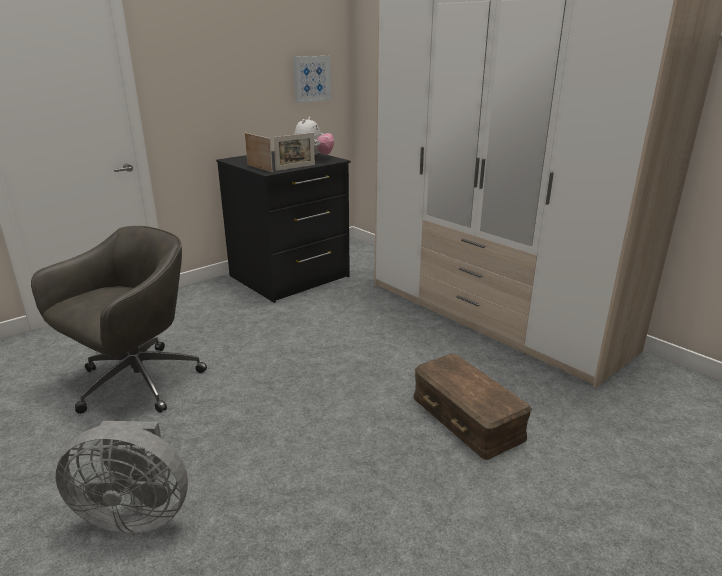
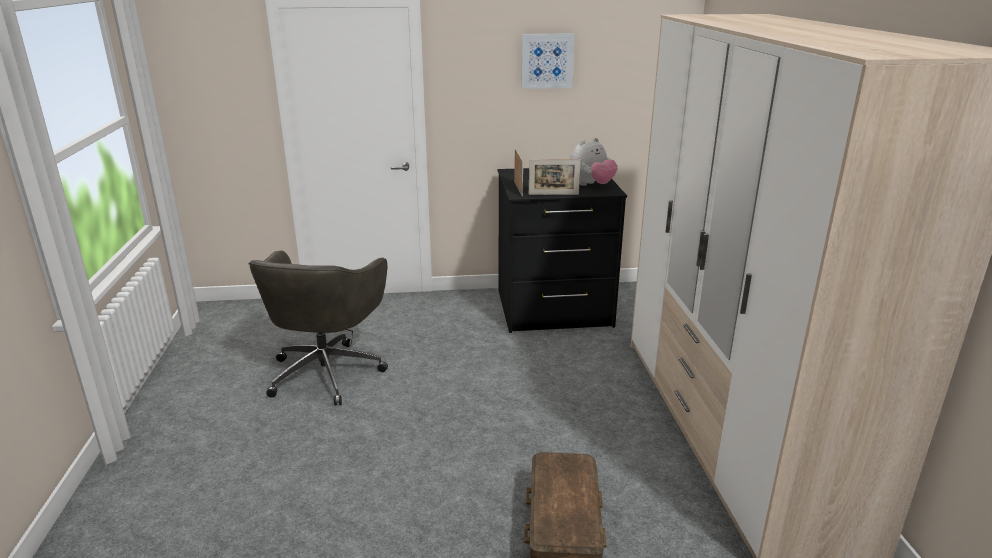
camera: 35 degrees right, 0 degrees up
(135, 383) = (327, 371): grey office chair -> grey office chair turned 120 degrees clockwise
(136, 513) = (230, 480): grey fan -> none
(311, 79) = (633, 90): picture -> picture (547, 61)

